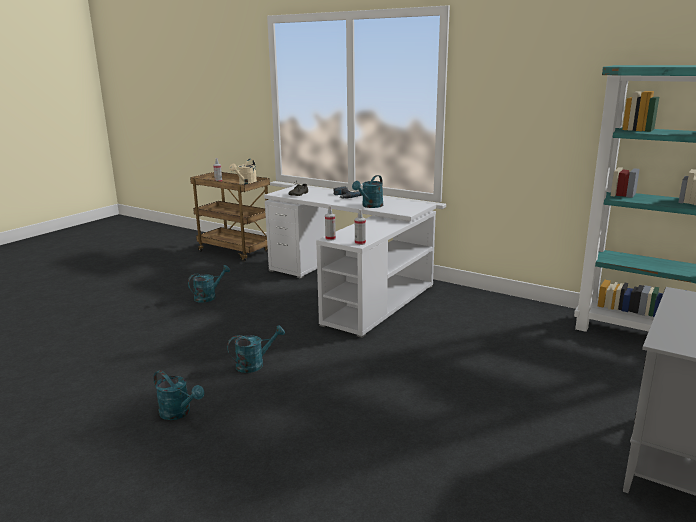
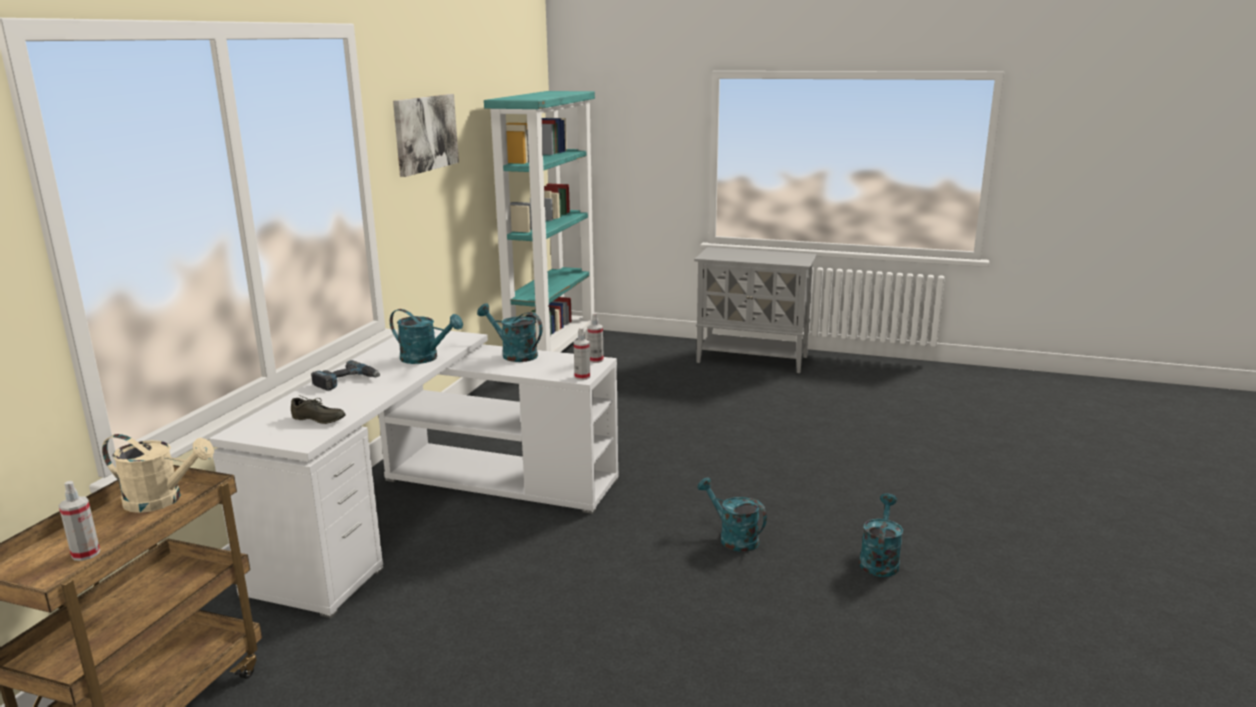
camera: 105 degrees left, 0 degrees up
(208, 297) = (497, 658): turquoise watering can -> turquoise watering can (514, 355)
(518, 84) = (425, 133): none -> picture

